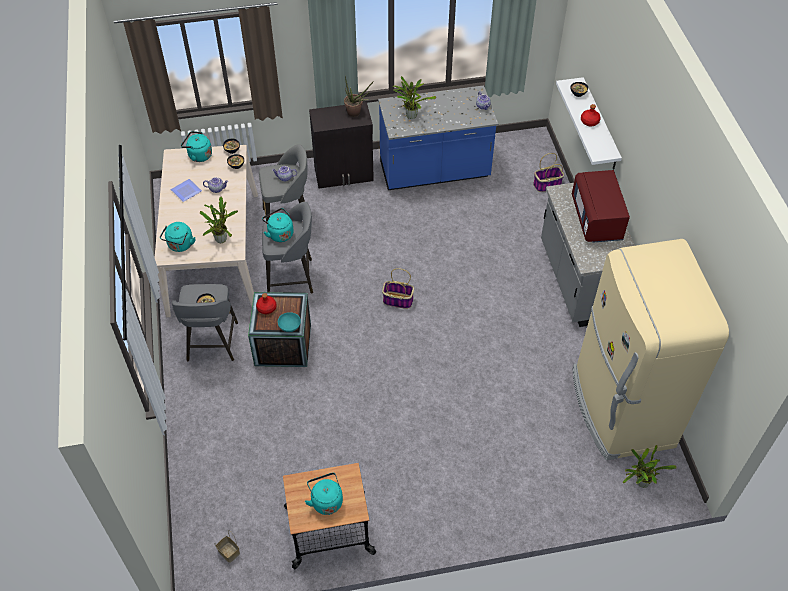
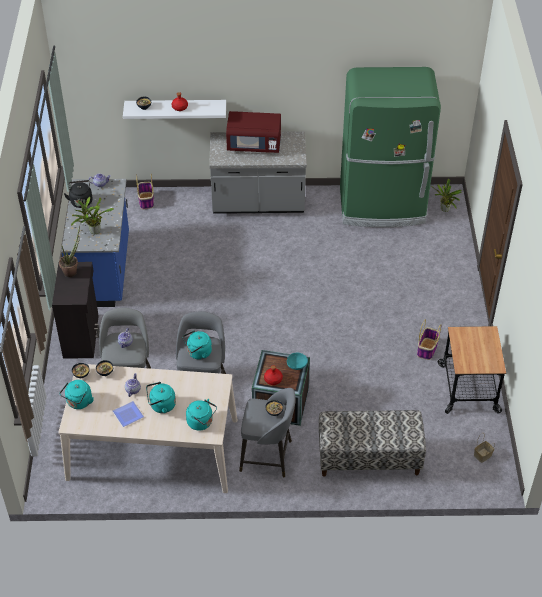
camera: 80 degrees left, 5 degrees down
(215, 434) = (369, 458): none -> bench
(222, 238) = (201, 389): potted plant -> none
(326, 500) = (479, 349): turquoise kettle -> turquoise kettle (161, 406)
(397, 300) = (249, 317): basket -> basket (427, 349)
(453, 98) = (81, 201): none -> black kettle
(620, 409) = (382, 206): beige fridge -> green fridge

